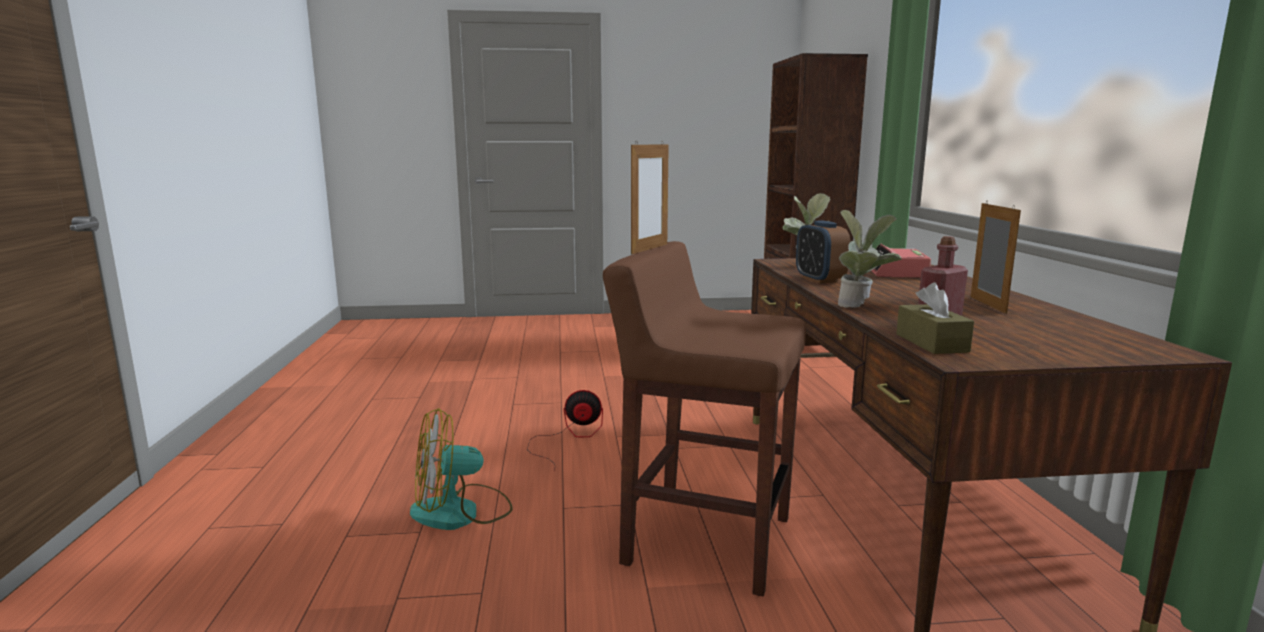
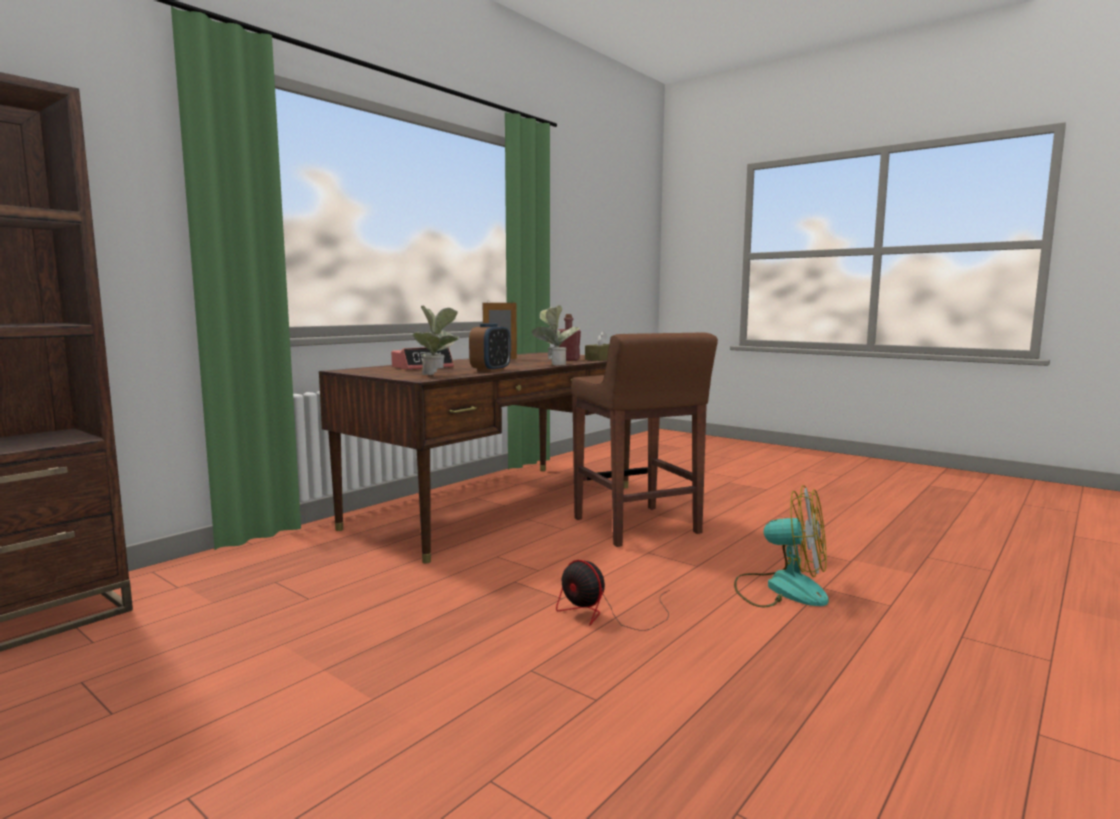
camera: 135 degrees left, 5 degrees down
(649, 249) = (664, 332): picture frame -> none

